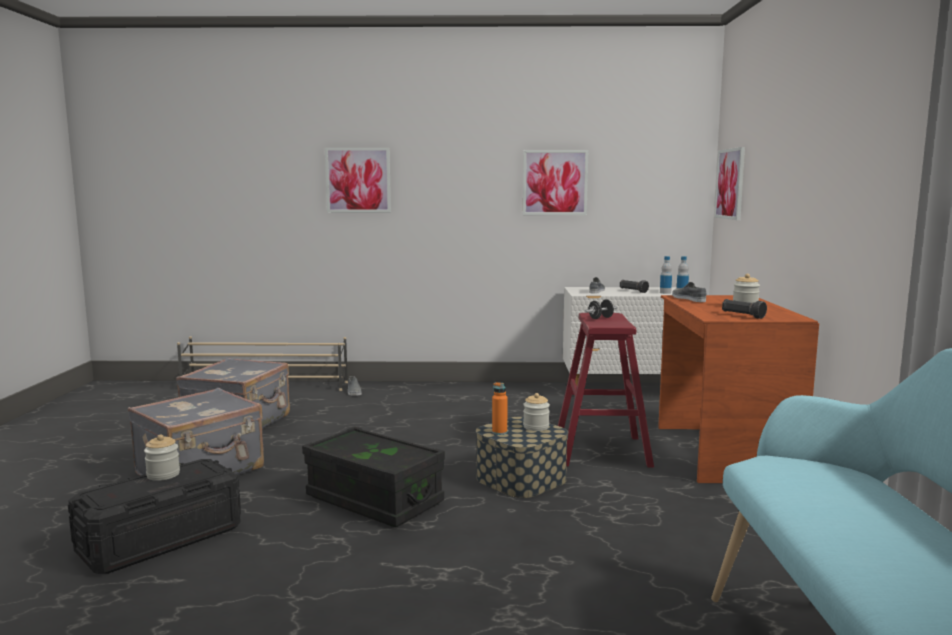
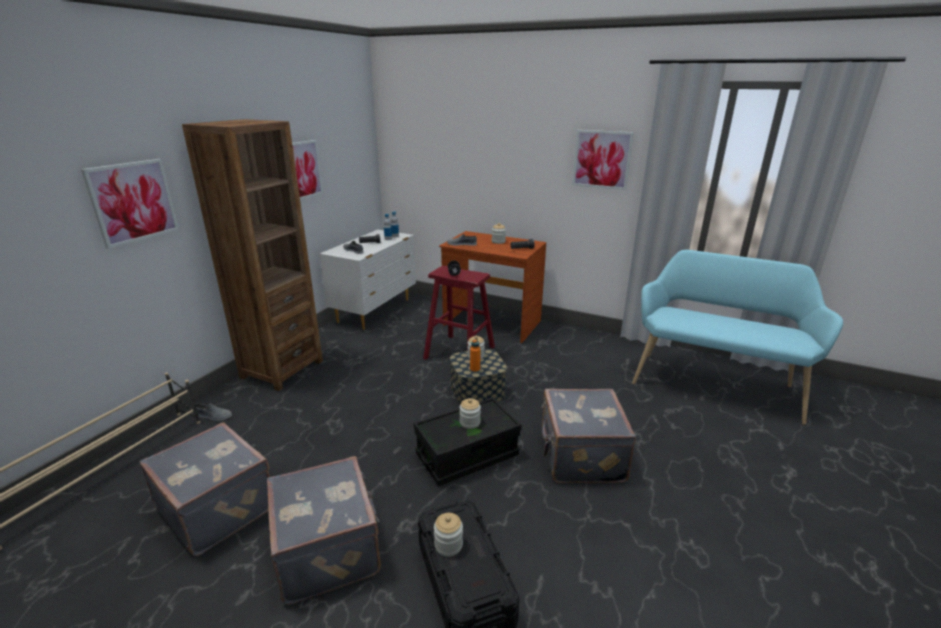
camera: 65 degrees left, 15 degrees up
(378, 450) = (470, 422): none -> jar
(429, 574) = (579, 456): none -> grey suitcase
(450, 390) = (282, 369): none -> brown bookcase
(730, 184) = (407, 158): picture -> picture (602, 159)

